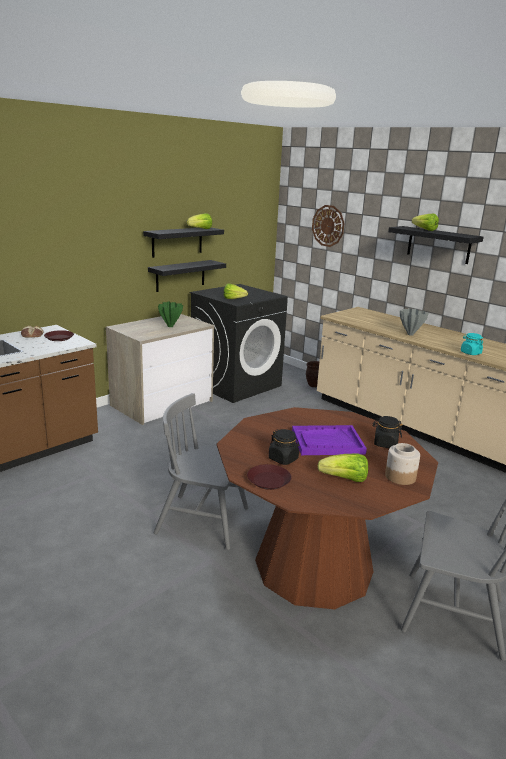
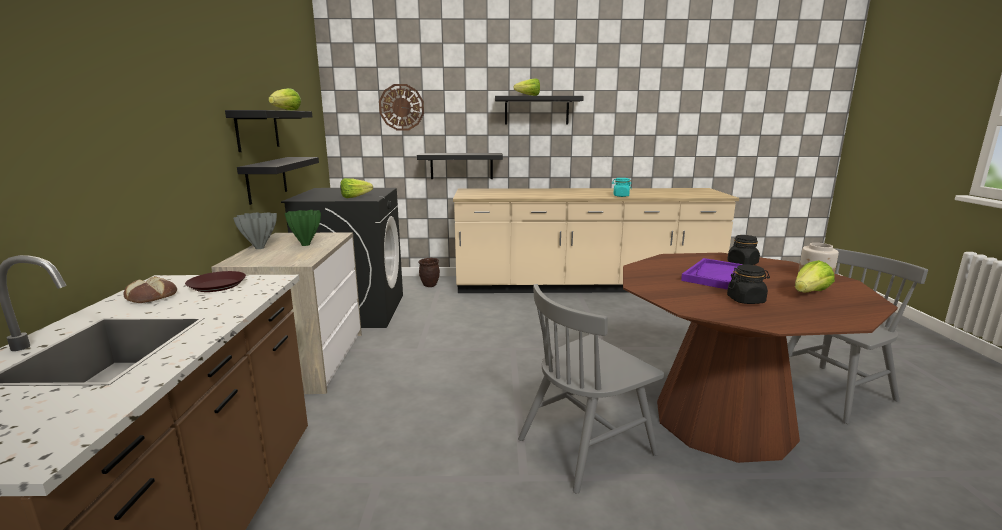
camera: 45 degrees left, 5 degrees down
(269, 481) = (796, 319): brown plate -> none
(365, 286) = (461, 166): none -> black shelf
(409, 334) = (553, 195): grey vase -> grey vase (259, 248)

